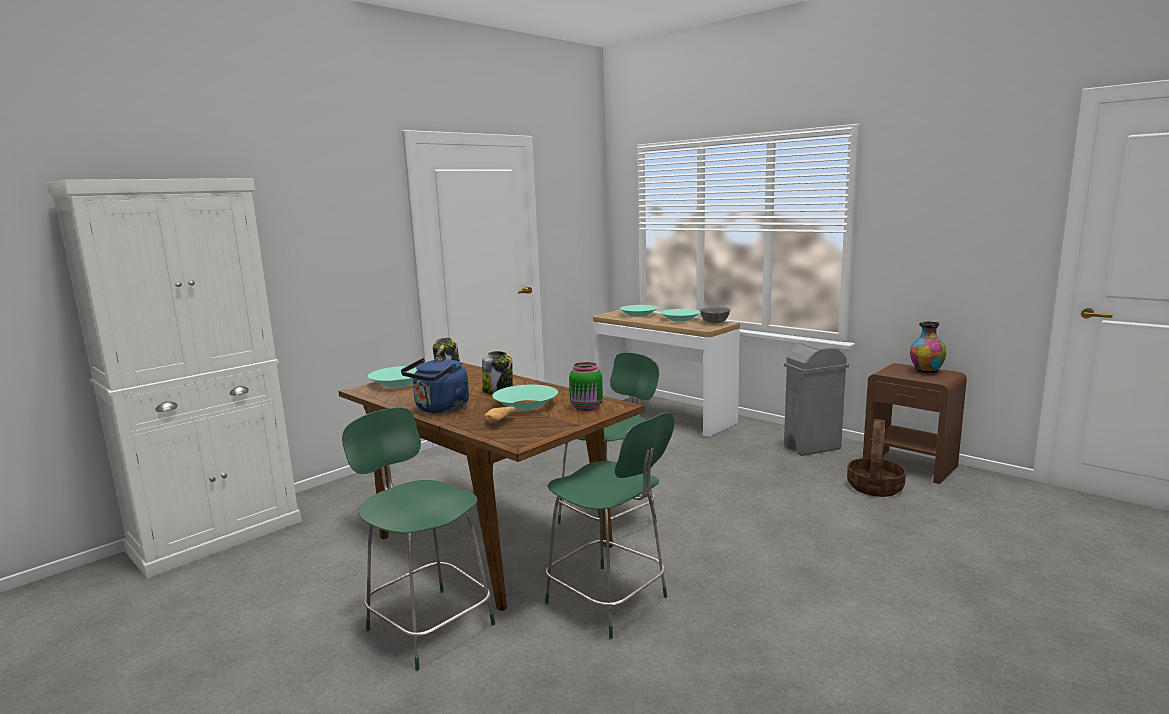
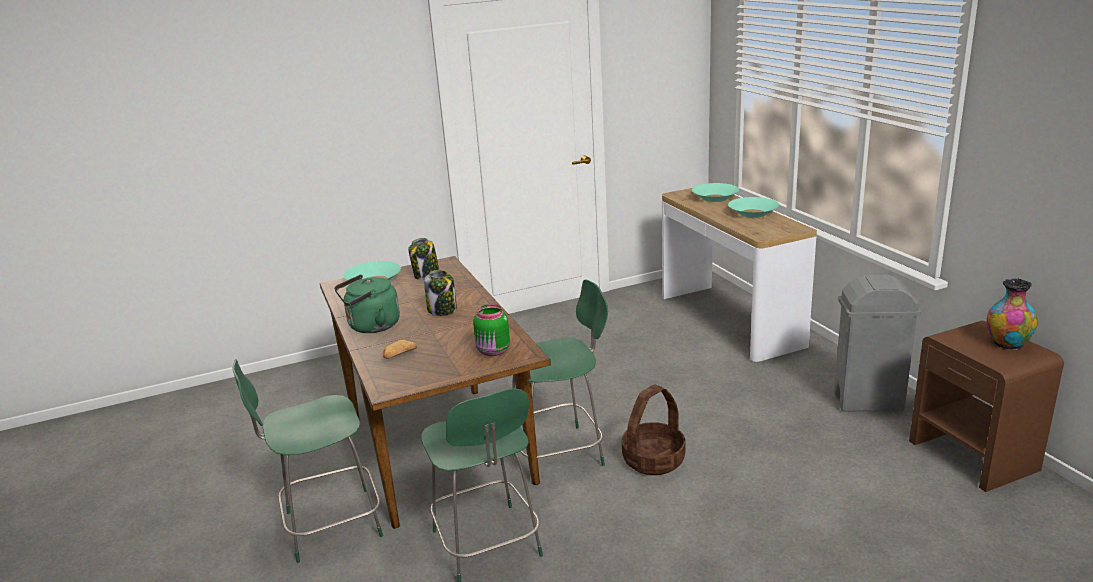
camera: 25 degrees right, 10 degrees up
(217, 536) = (239, 391): white cabinet -> none
(428, 625) = (329, 525): green chair -> green chair turned 90 degrees counterclockwise
(440, 409) = (371, 327): blue kettle -> green kettle
(525, 405) = (445, 335): turquoise bowl -> none
(715, 323) = (786, 225): grey bowl -> none
(875, 487) = (893, 477): basket -> basket (653, 460)

